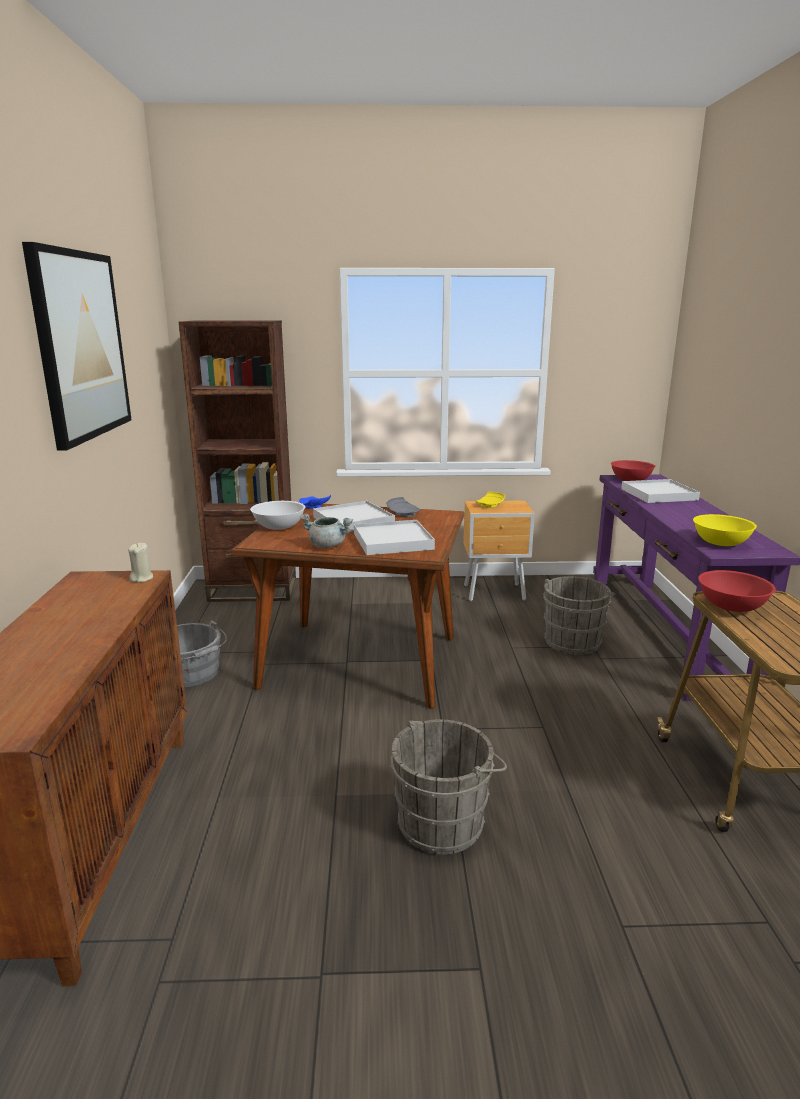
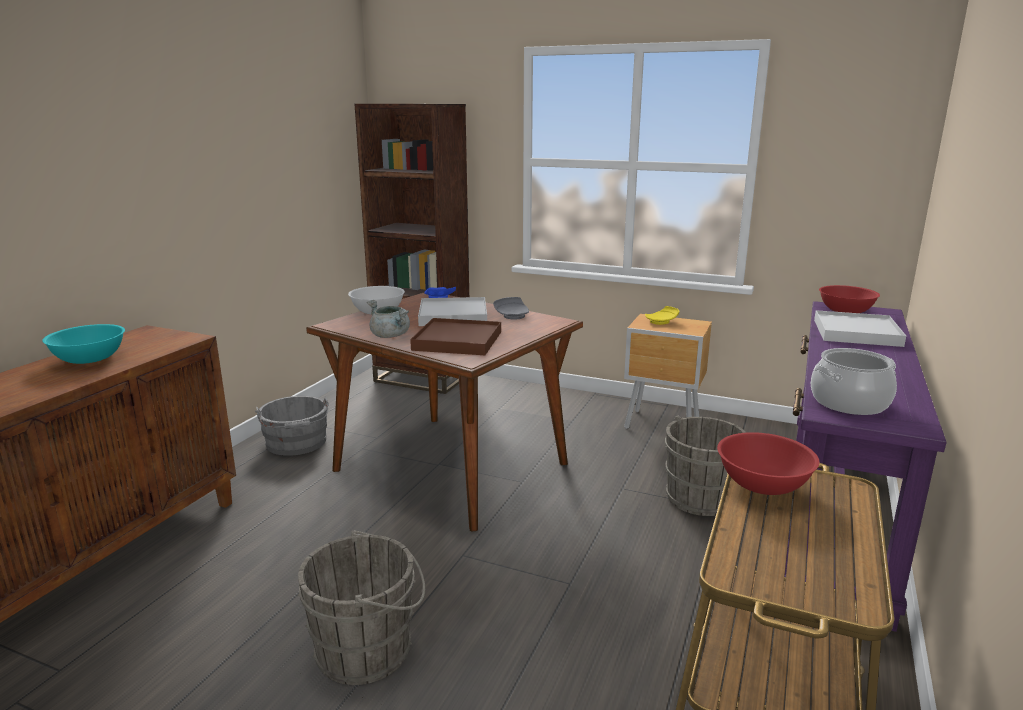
camera: 25 degrees right, 0 degrees up
(72, 614) = (89, 359): none -> turquoise bowl
(80, 345) = (204, 121): picture -> none
(142, 578) = (183, 339): beige candle -> none
(393, 541) = (458, 341): white tray -> brown tray
(720, 542) = (849, 402): yellow bowl -> cooking pot

